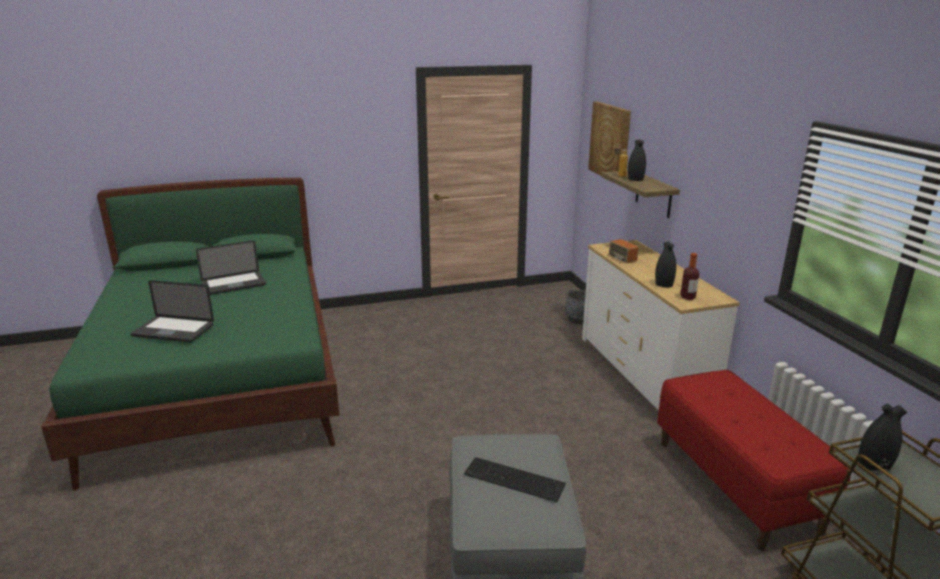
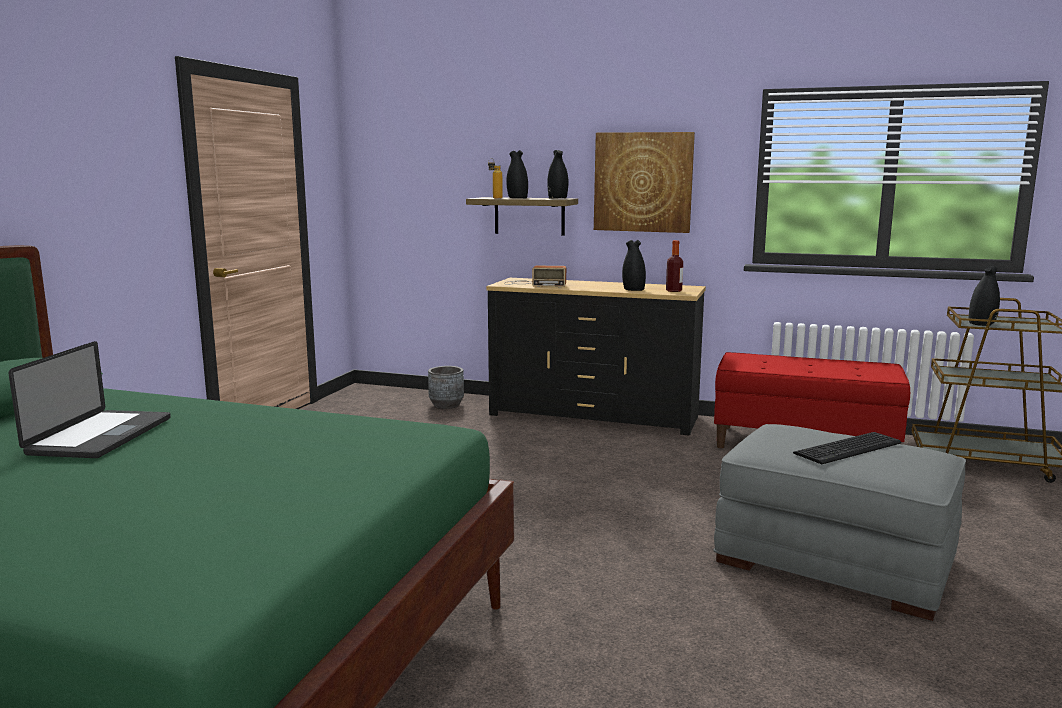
camera: 55 degrees left, 10 degrees down
(173, 330) = (213, 497): laptop -> none
(610, 142) = (424, 173): picture -> picture (643, 182)
(643, 373) = (593, 416): white dresser -> black dresser
(658, 187) = (557, 198): none -> black vase

